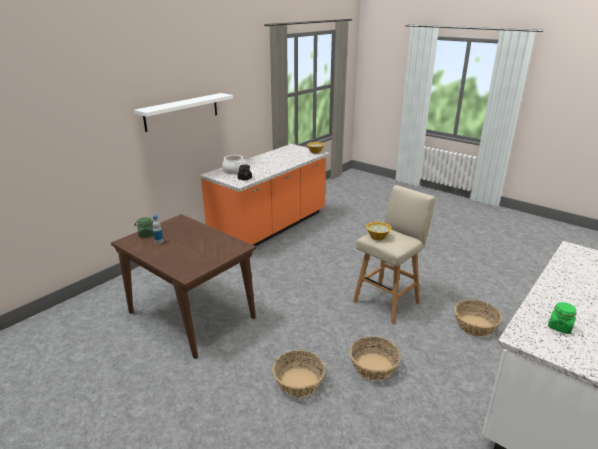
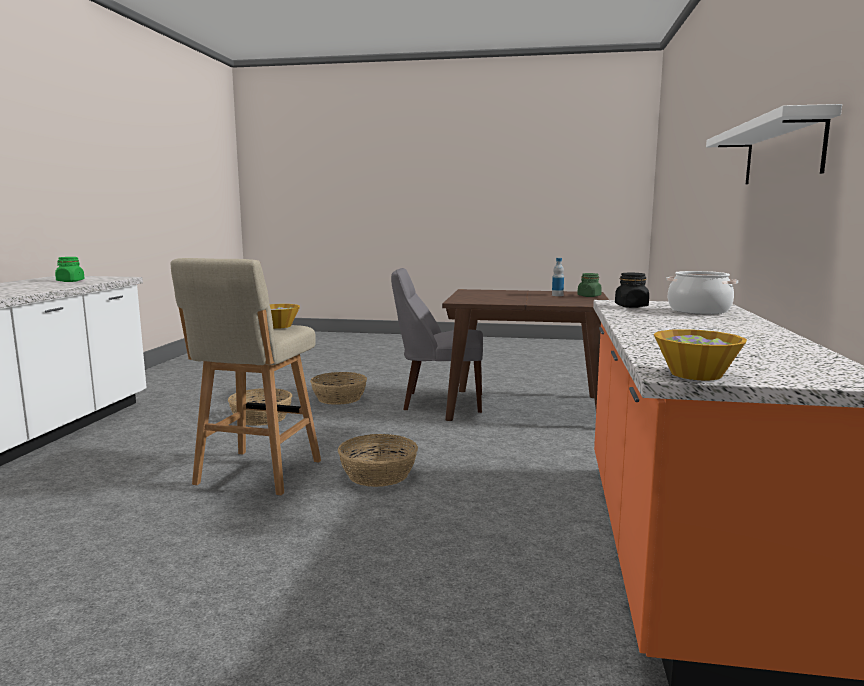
camera: 150 degrees right, 15 degrees down
(231, 345) = (439, 402): none -> grey chair
(475, 325) = (90, 478): basket -> basket (378, 475)

